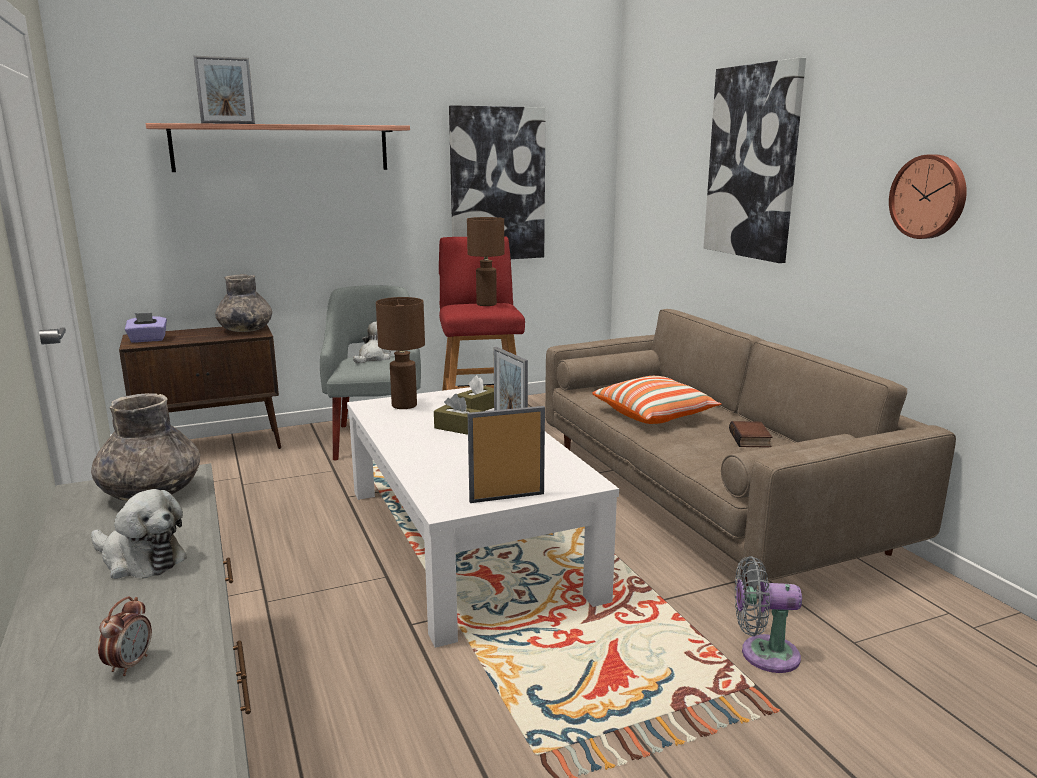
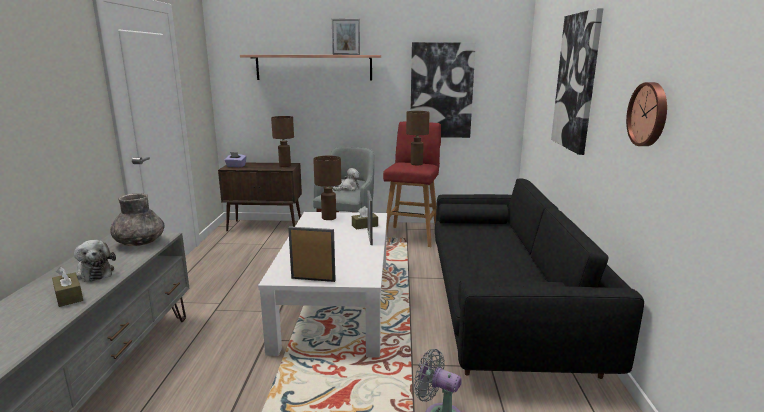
camera: 25 degrees right, 0 degrees up
(130, 664) = (29, 317): alarm clock -> none
(228, 123) = (282, 54): picture frame -> picture frame (346, 54)
(245, 330) = (284, 166): grey vase -> brown table lamp
(458, 428) = (339, 235): brown tissue box -> brown tissue box (69, 296)
(655, 415) = (475, 247): pillow -> none
(705, 497) = (505, 308): beige sofa -> black sofa
(751, 439) = (519, 274): book -> none

